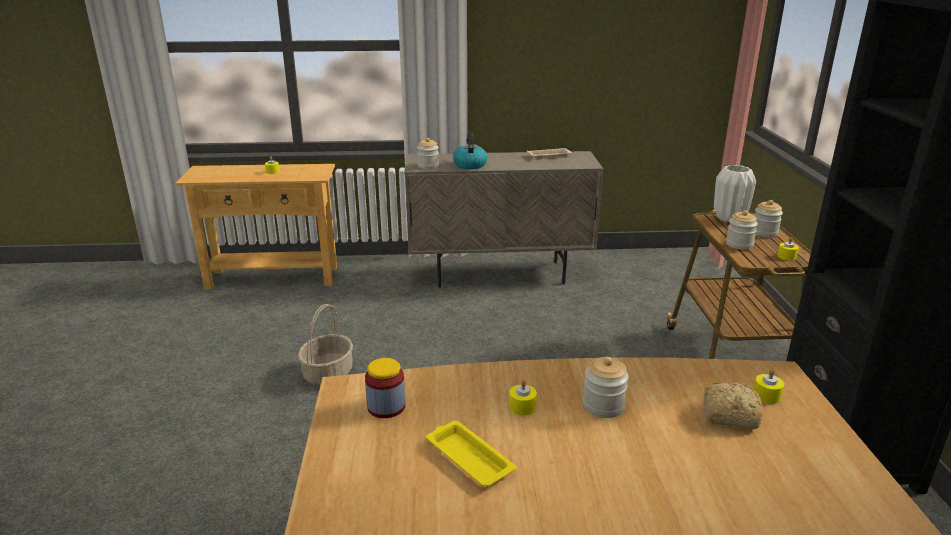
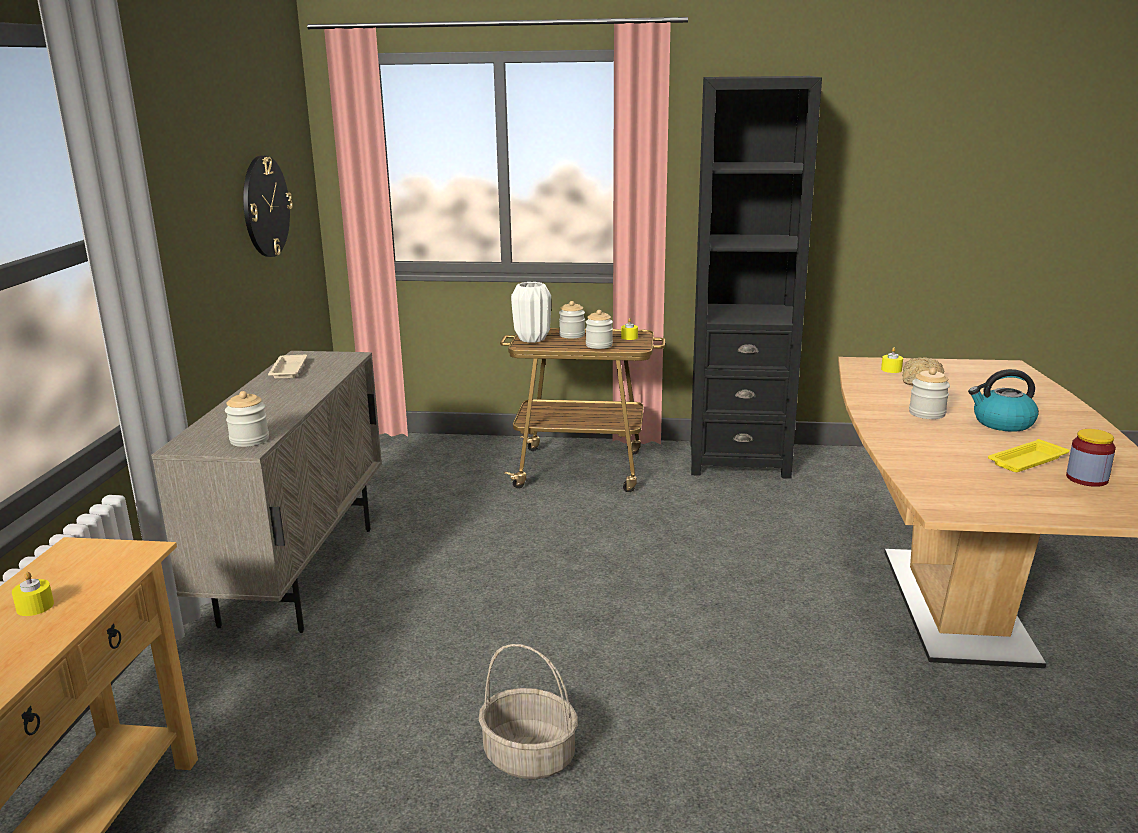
camera: 80 degrees left, 5 degrees down
(386, 407) = (968, 490): jar -> jar (1087, 479)
(470, 165) = (275, 414): kettle -> kettle (1002, 423)
(522, 407) = (941, 439): yellow candle -> none
(642, 53) = (265, 206): none -> wall clock

